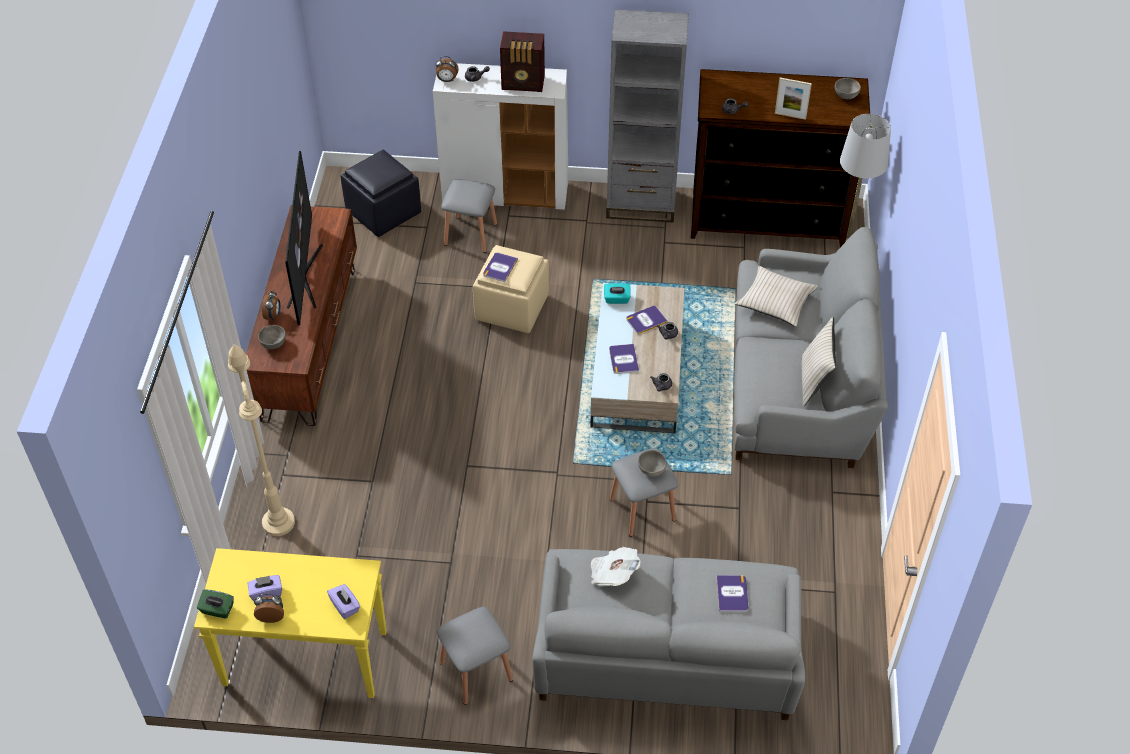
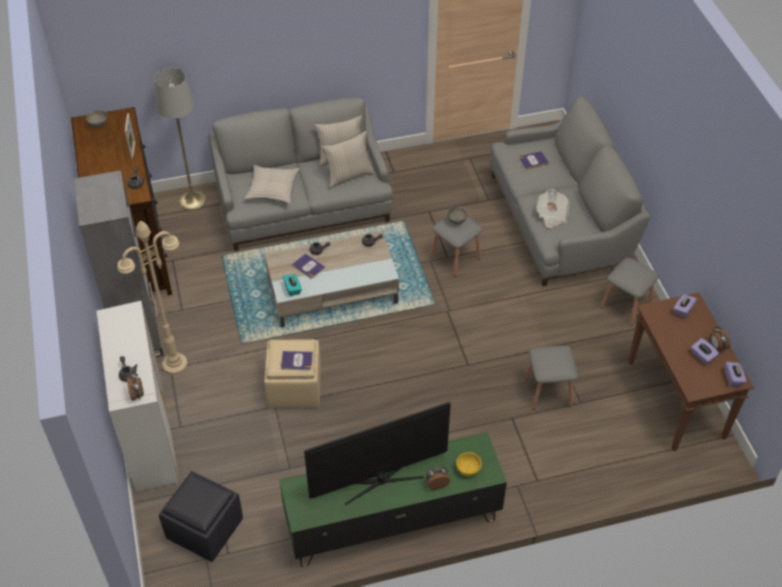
camera: 110 degrees left, 0 degrees up
(217, 610) = (733, 378): green tissue box -> purple tissue box
(274, 344) = (467, 469): grey bowl -> yellow bowl
(278, 522) = (581, 464): beige floor lamp -> beige floor lamp (174, 365)
(304, 659) = (676, 400): yellow console table -> brown console table
(310, 342) = (391, 521): brown tv stand -> green tv stand
(470, 234) = (214, 447): grey stool -> grey stool (548, 391)
(524, 83) = (126, 334): radio -> none
(623, 359) = (354, 269): book -> none
(774, 379) = (348, 176): none -> beige pillow

